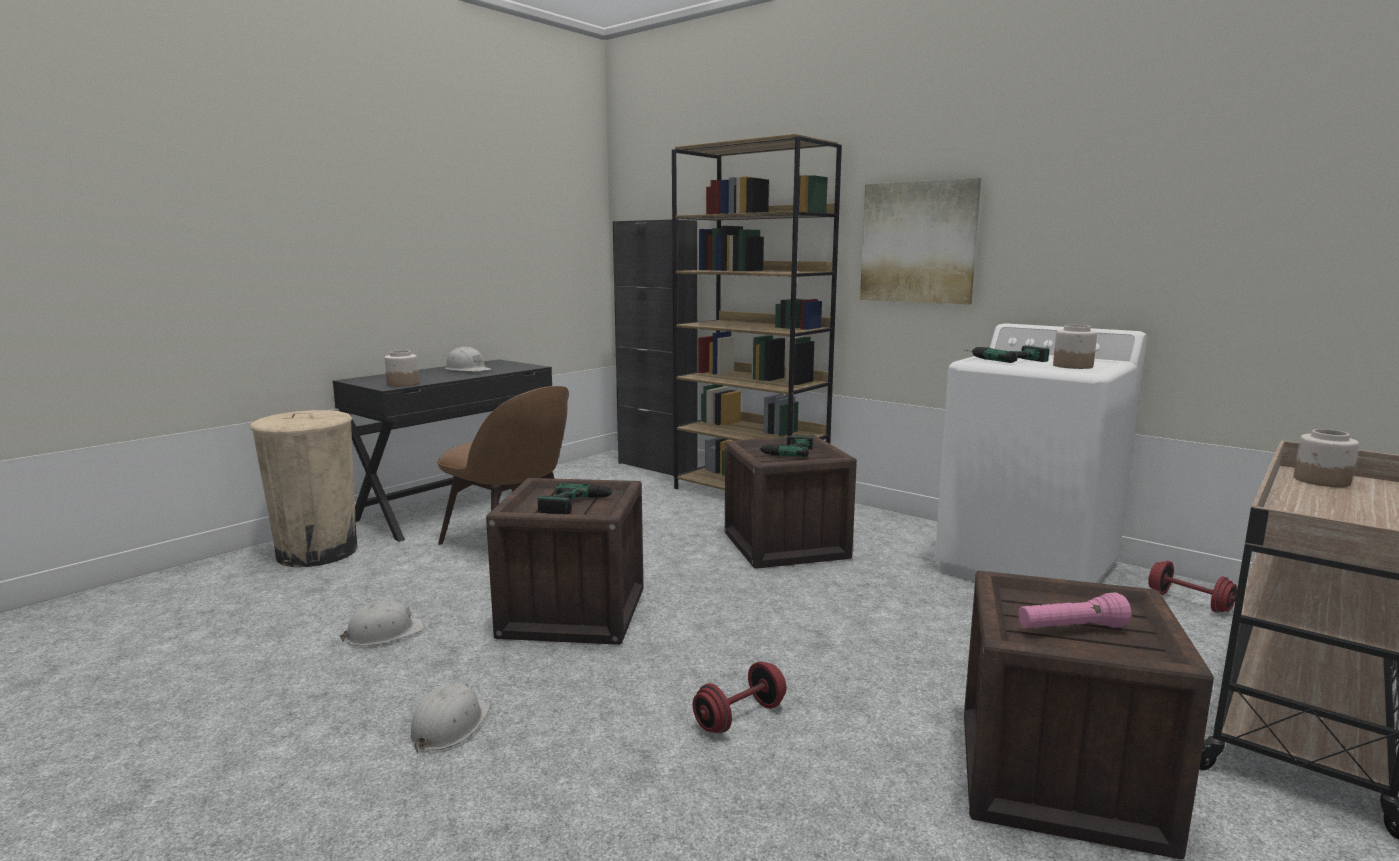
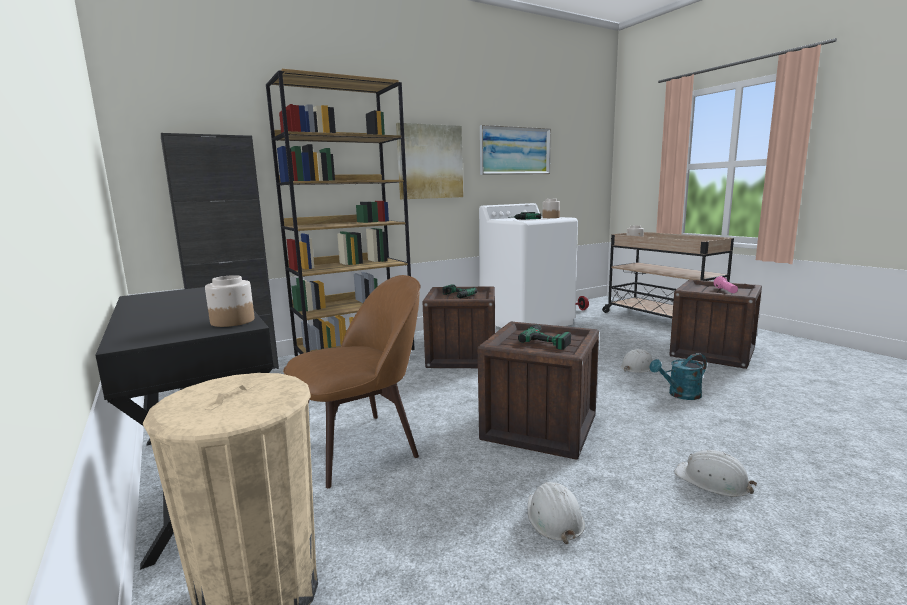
camera: 70 degrees left, 0 degrees up
(467, 370) = (178, 303): white hard hat -> white hard hat (638, 367)
(740, 717) = (680, 395): red dumbbell -> turquoise watering can
(1116, 216) = (515, 151): none -> picture

